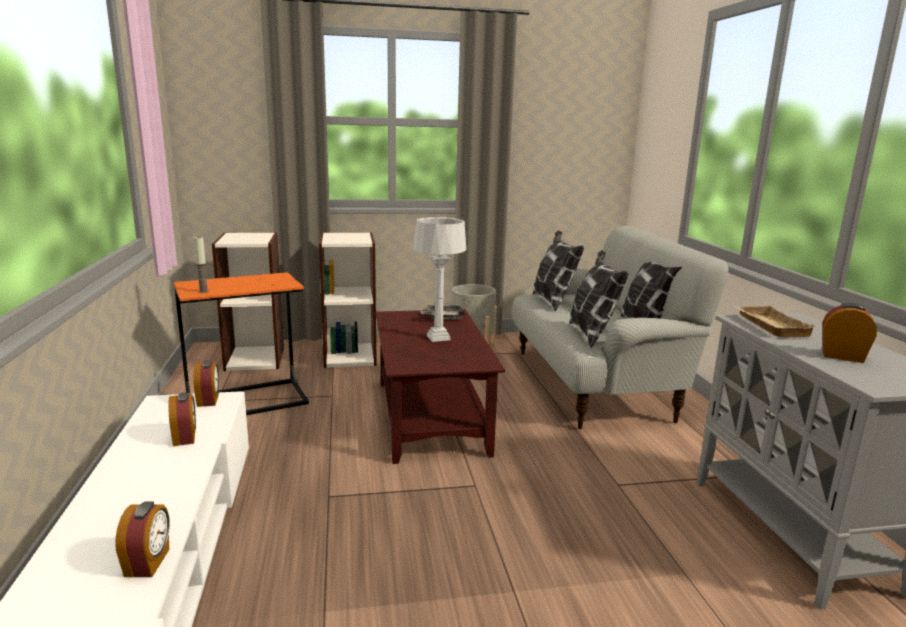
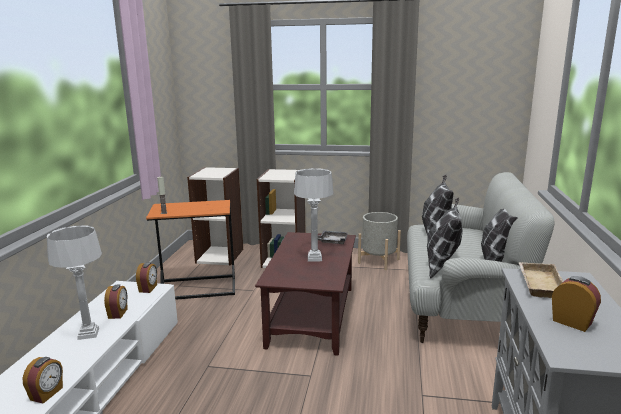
camera: 20 degrees right, 0 degrees up
(155, 471) = (88, 334): none -> grey table lamp

